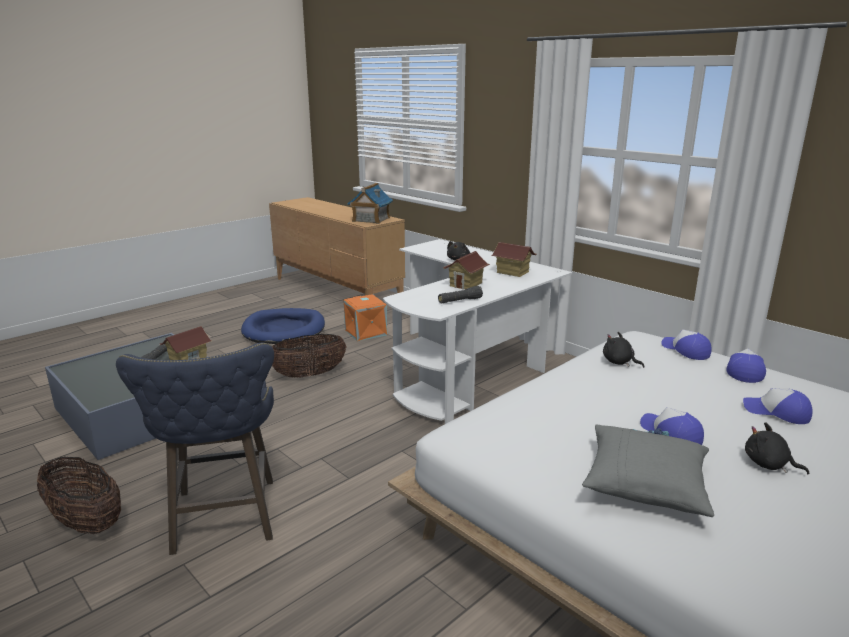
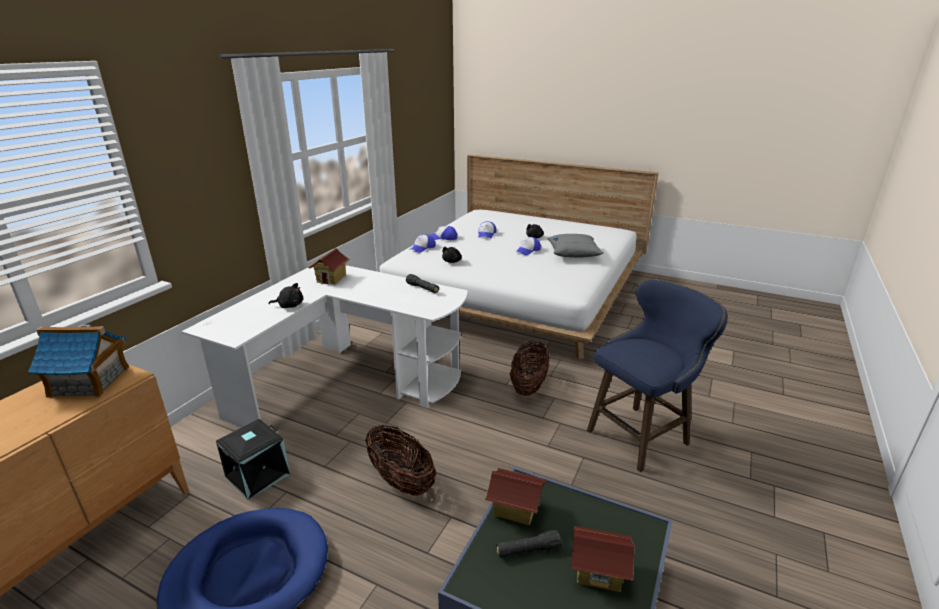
camera: 110 degrees left, 5 degrees up
(86, 522) = (716, 508): basket -> basket (528, 386)
(366, 332) = (257, 474): orange storage box -> black storage box
(466, 284) = (377, 292): toy house -> toy house (598, 572)

